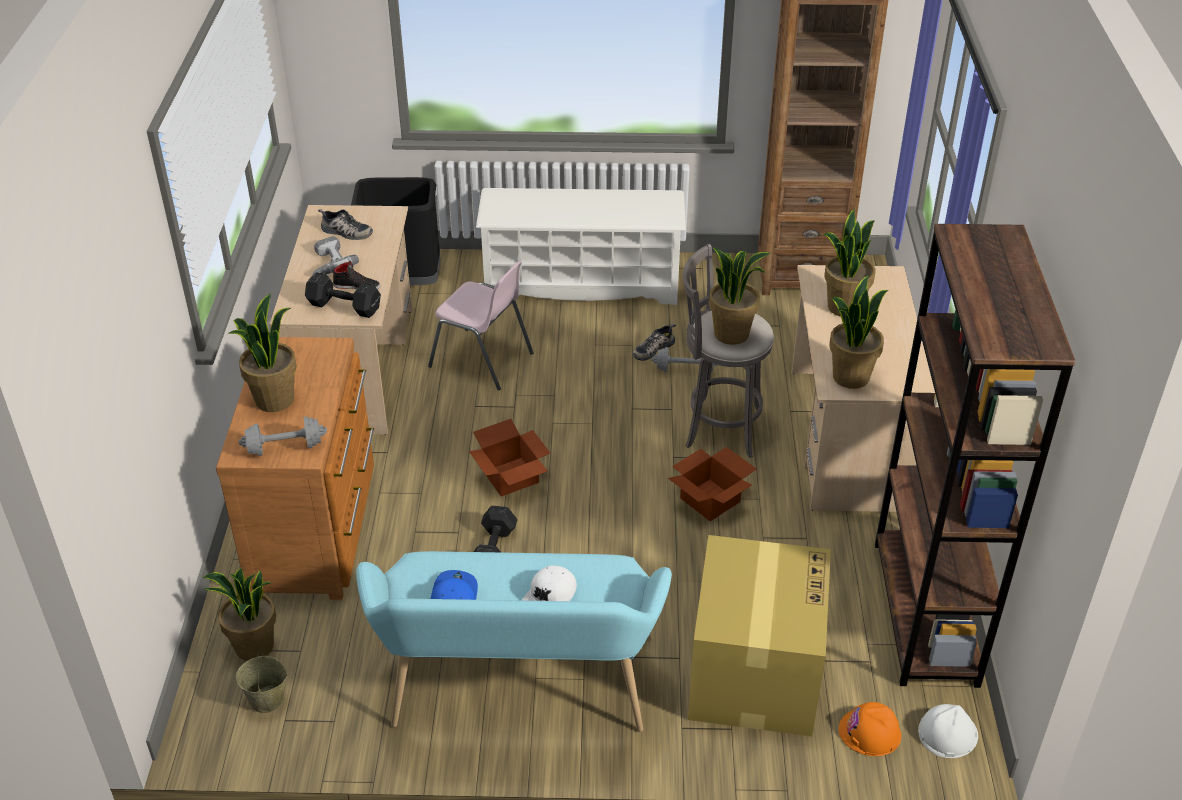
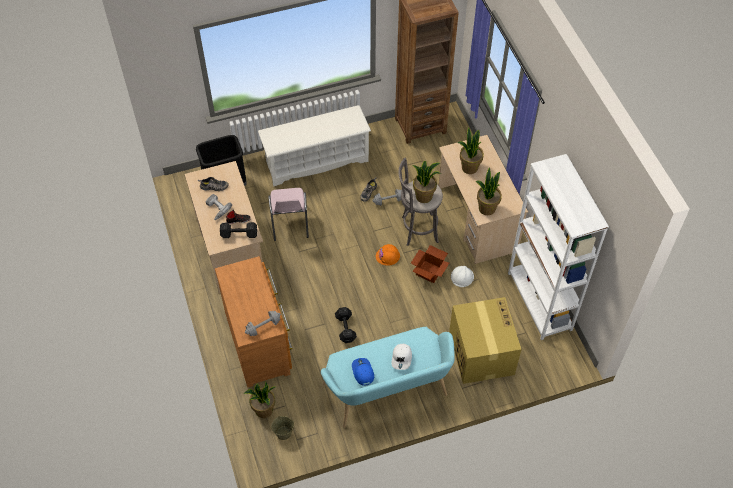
camera: 20 degrees left, 15 degrees up
(274, 399) = (243, 302): potted plant -> none
(482, 360) = (289, 223): pink chair -> pink chair turned 75 degrees clockwise
(510, 478) = (335, 287): cardboard box -> none
(870, 733) = (536, 365): orange hard hat -> orange hard hat (387, 256)
(925, 612) = (539, 301): brown bookcase -> white bookcase
(947, 733) = (566, 356): white hard hat -> white hard hat (462, 276)

